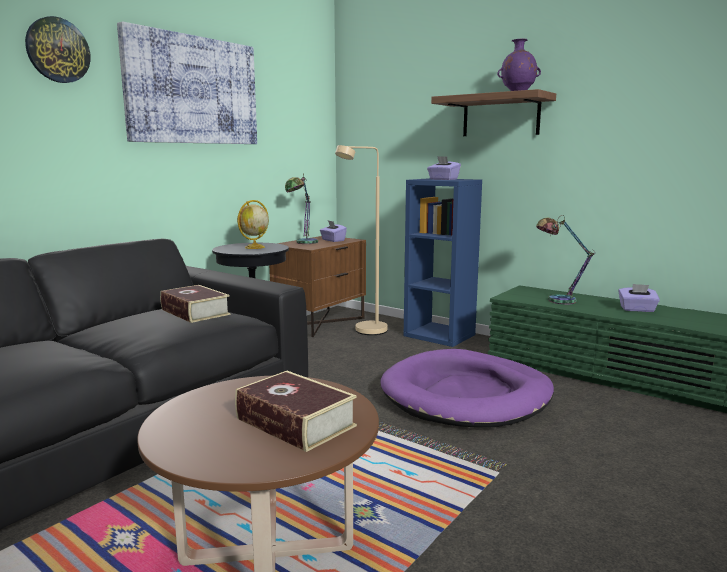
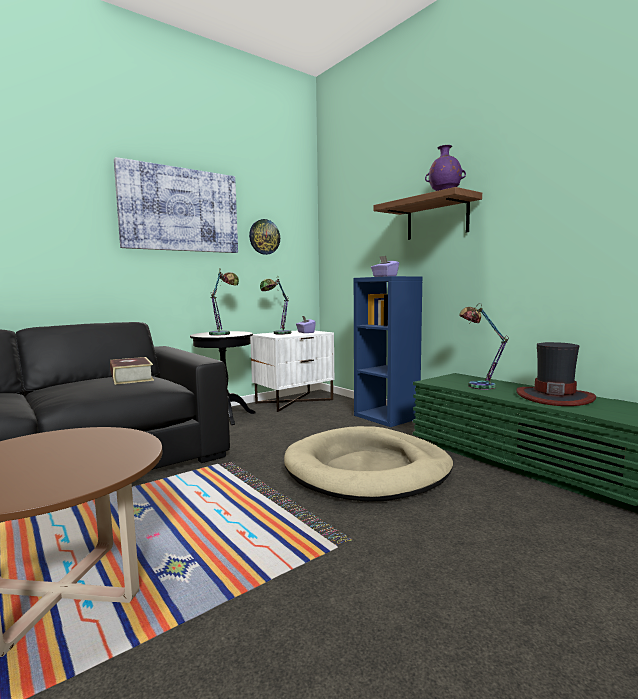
camera: 15 degrees right, 5 degrees down
(58, 50) = (63, 179): wall clock -> wall clock (264, 237)
(254, 247) = (224, 333): globe -> table lamp
(295, 422) = (65, 466): book -> none
(320, 322) = (294, 401): brown nightstand -> white nightstand
(365, 332) = (323, 411): beige floor lamp -> none
(466, 395) = (368, 469): purple dog bed -> beige dog bed
(637, 309) = (554, 397): purple tissue box -> hat

